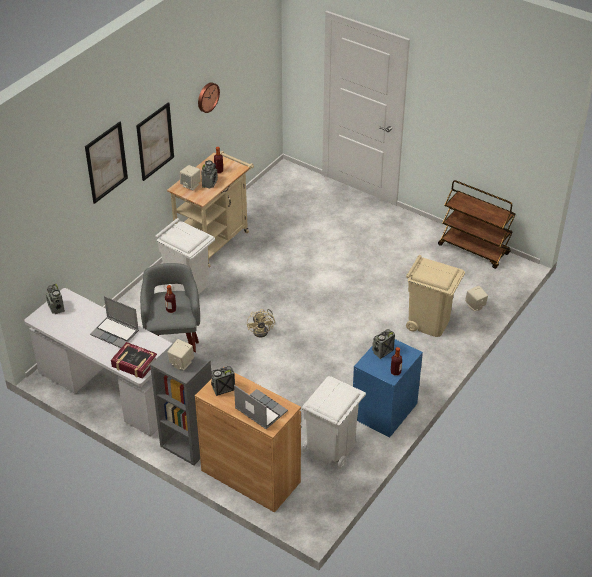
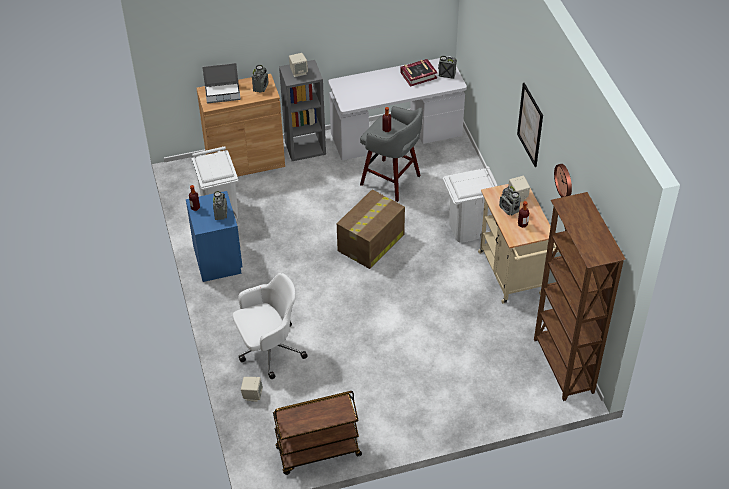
camera: 130 degrees right, 5 degrees up
(106, 162) = (506, 66): picture -> none
(115, 333) = (389, 90): laptop -> none
(134, 363) = (349, 85): book -> book (418, 75)
(263, 330) = (370, 243): beige fan -> cardboard box
(274, 183) = (563, 366): none -> brown bookcase
(429, 322) = (268, 349): beige trash can -> white office chair

